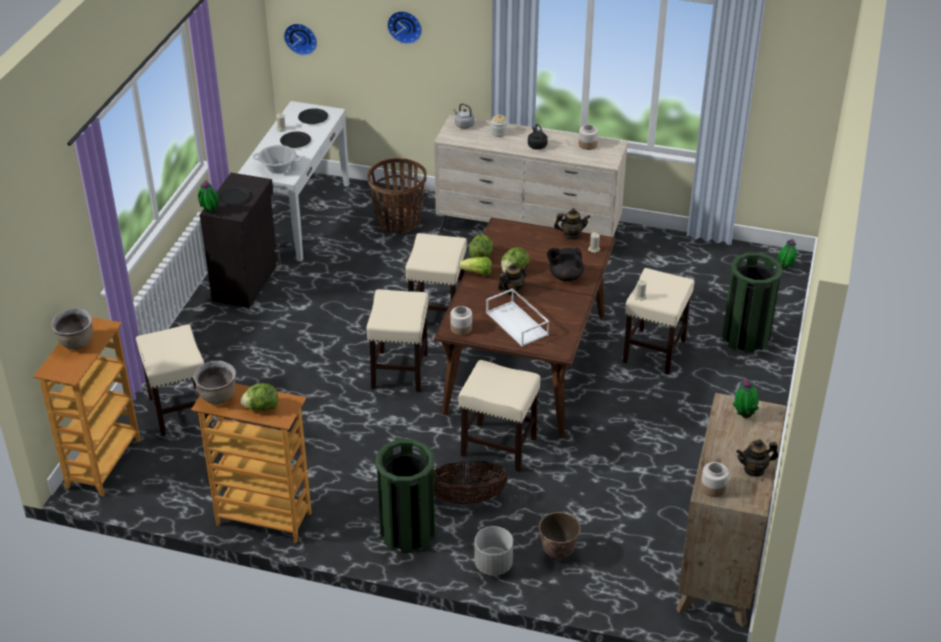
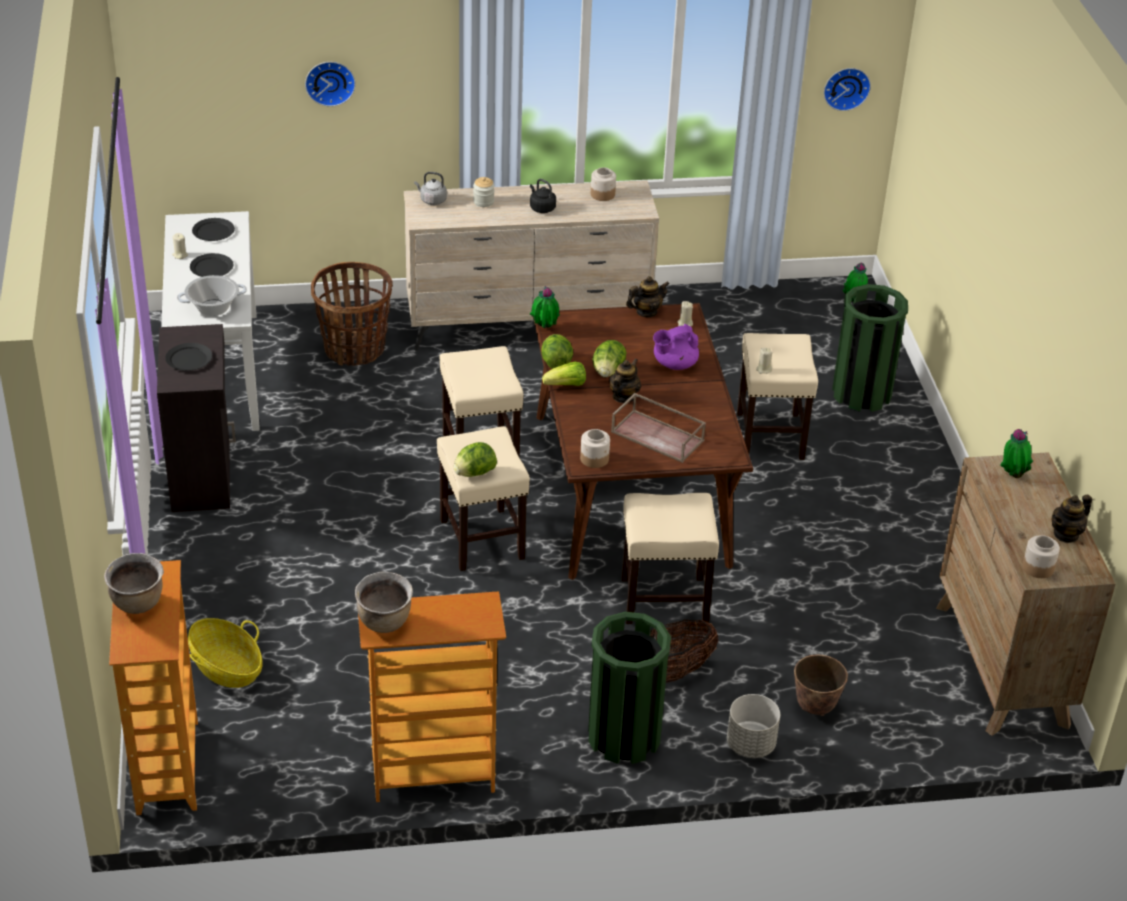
camera: 25 degrees left, 0 degrees up
(180, 411) = (226, 668): beige stool -> basket
(209, 212) = (169, 386): potted plant -> potted plant (544, 329)
(261, 408) = (452, 620): lettuce -> lettuce (474, 473)
(301, 38) = (175, 124): wall clock -> wall clock (846, 87)
(518, 324) = (658, 436): white tray -> brown tray
(565, 276) = (674, 364): black teapot -> purple teapot

